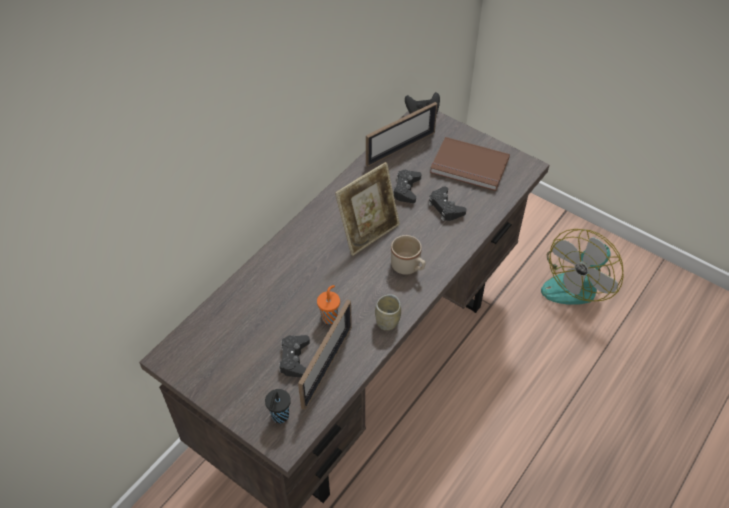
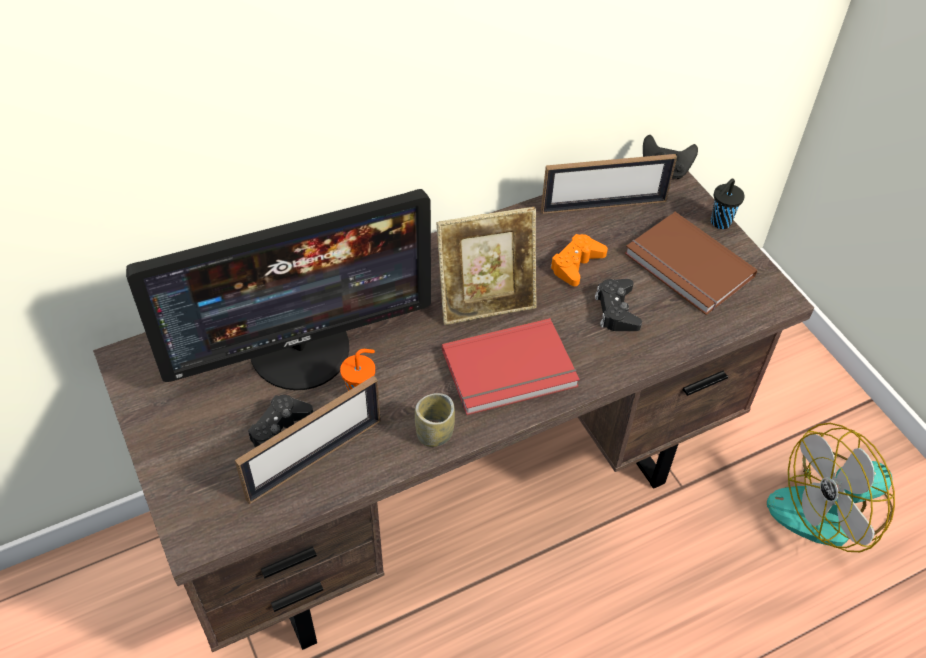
camera: 25 degrees right, 0 degrees up
(274, 305) = (301, 349): none -> monitor
(279, 417) = (211, 498): black cup -> black cup (719, 223)
(406, 189) = (576, 264): black game controller -> orange game controller
(408, 267) = (511, 372): beige mug -> red book

